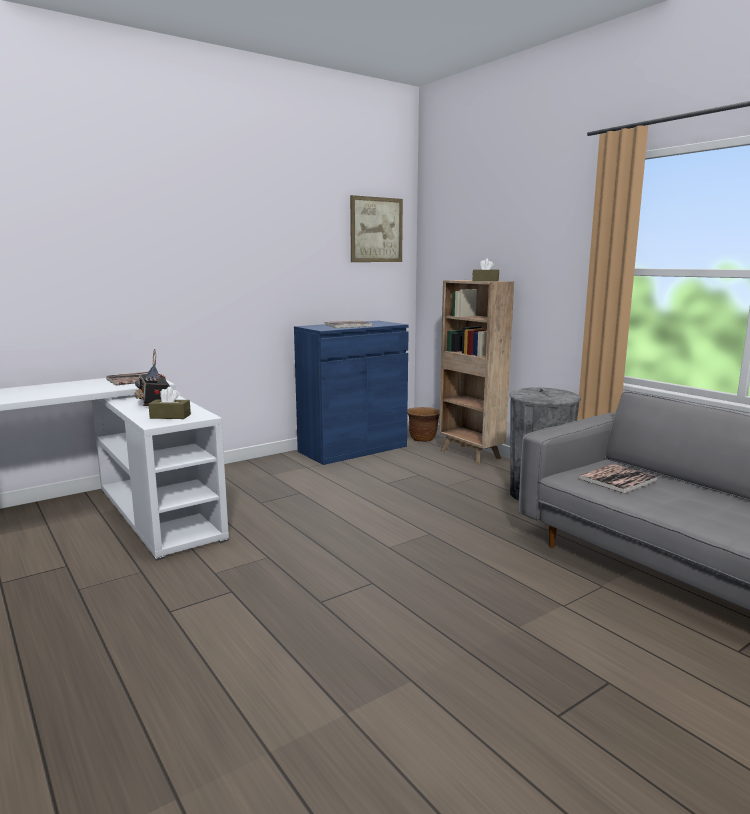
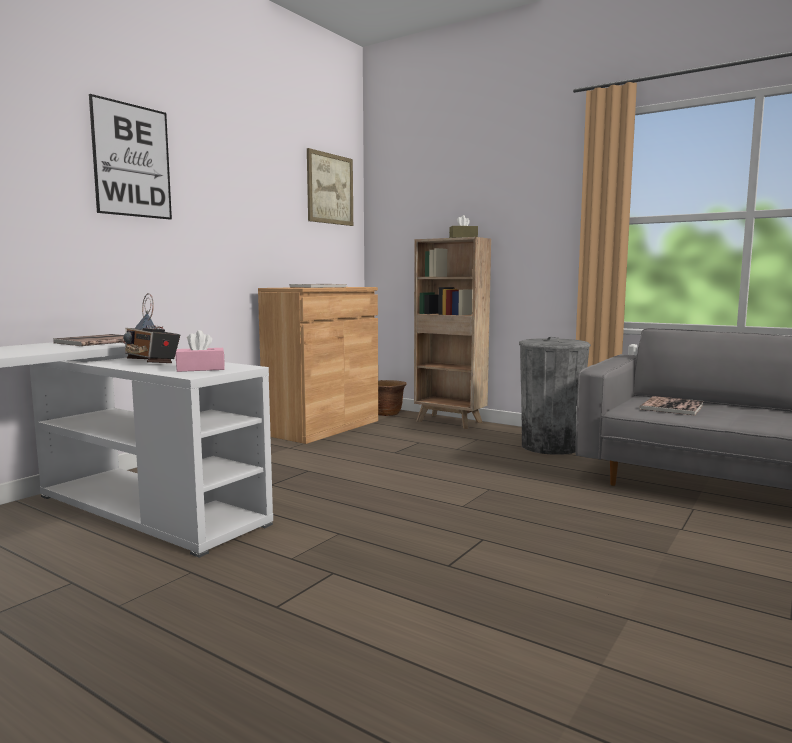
camera: 20 degrees left, 5 degrees down
(170, 416) = (200, 369): brown tissue box -> pink tissue box
(176, 229) = (132, 161): none -> picture
(353, 449) = (323, 427): blue cabinet -> brown cabinet

